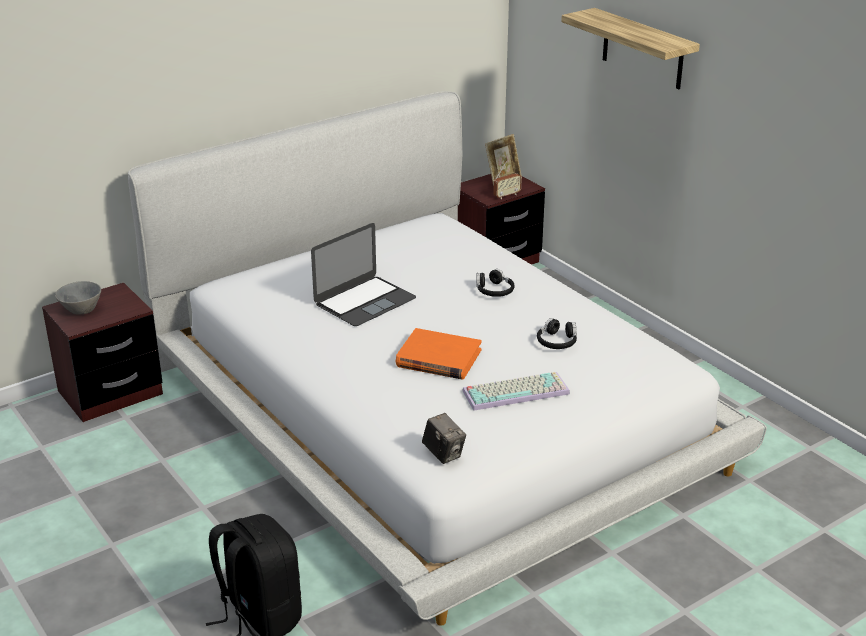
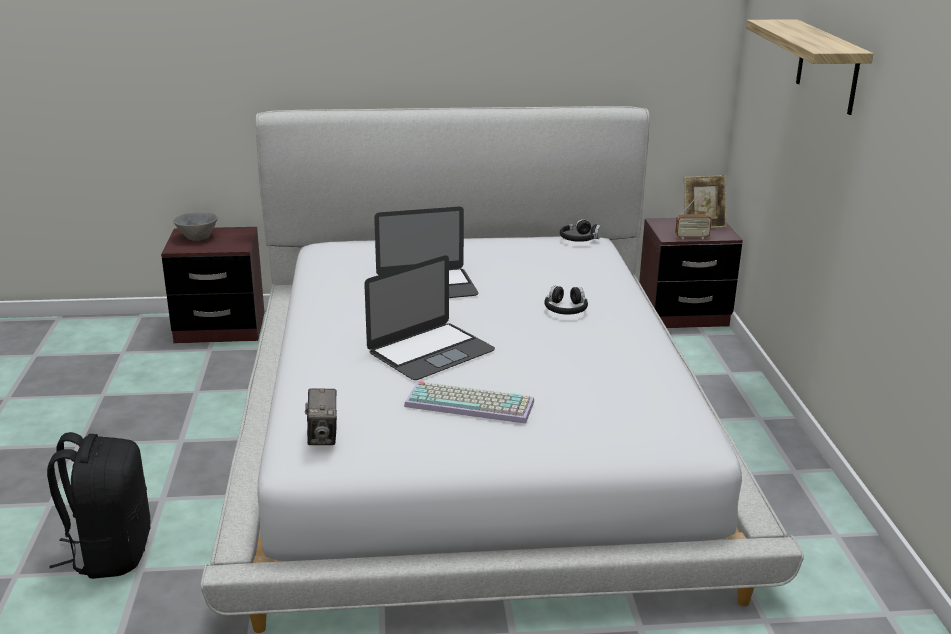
camera: 30 degrees right, 5 degrees down
(438, 358) = (431, 351): orange book -> laptop
(557, 342) = (574, 371): black headphones -> black headphones (579, 239)

